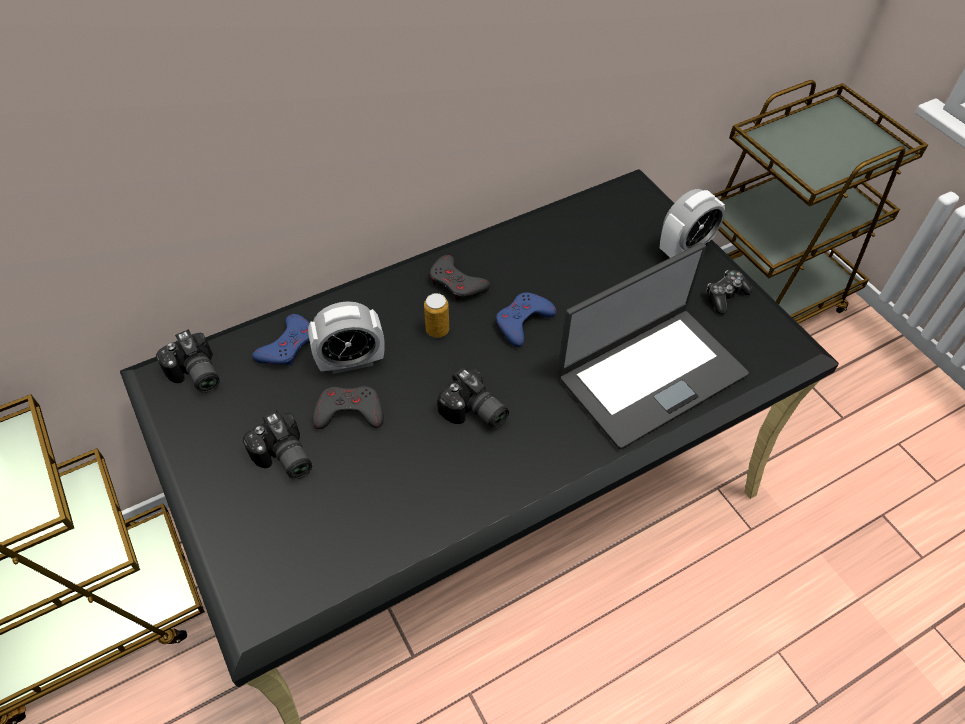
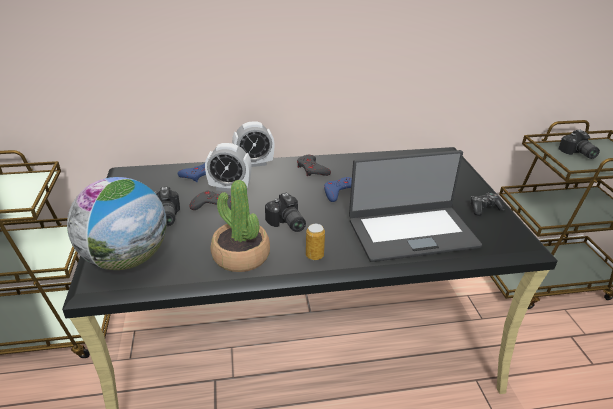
camera: 20 degrees right, 20 degrees down
(195, 375) = (143, 175): camera -> camera (577, 153)
(277, 561) = (126, 259): none -> globe
(437, 330) = (288, 185): can -> can (314, 256)
(441, 498) = (241, 256): none -> potted plant
(685, 248) = (466, 182): alarm clock -> alarm clock (254, 163)

